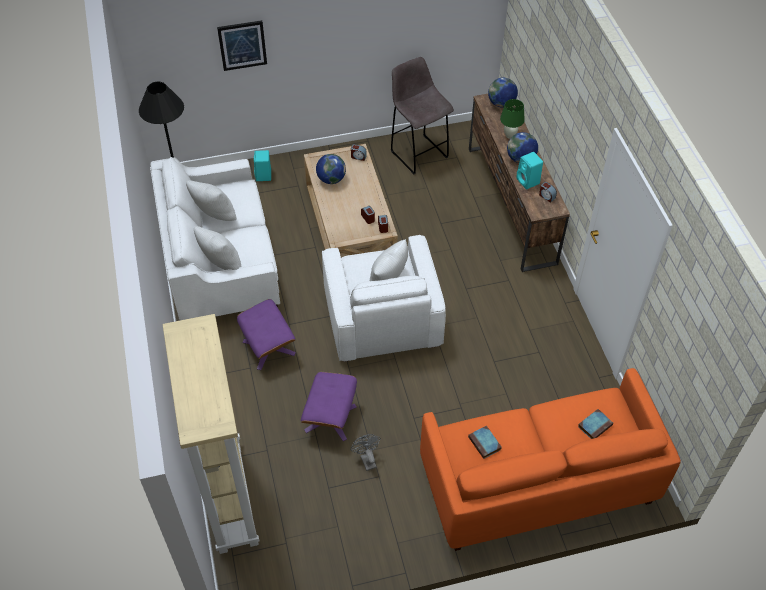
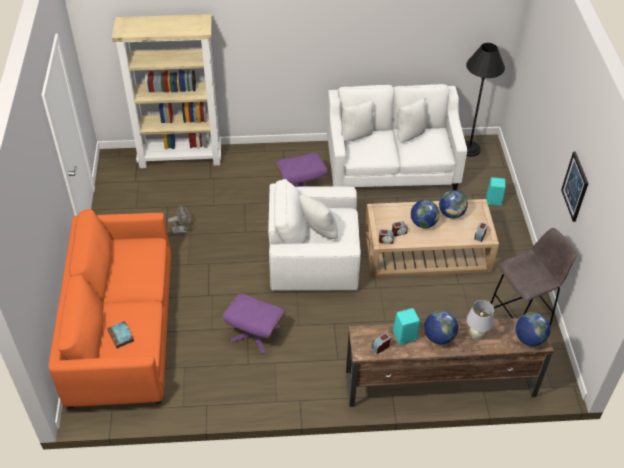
camera: 100 degrees right, 5 degrees down
(242, 45) = (545, 95): picture -> picture (575, 186)
(330, 418) = (225, 214): purple ottoman -> purple ottoman (255, 333)
(350, 200) = (423, 223): none -> globe
(485, 444) = (135, 260): book -> none
(510, 135) = (476, 335): green table lamp -> white table lamp

